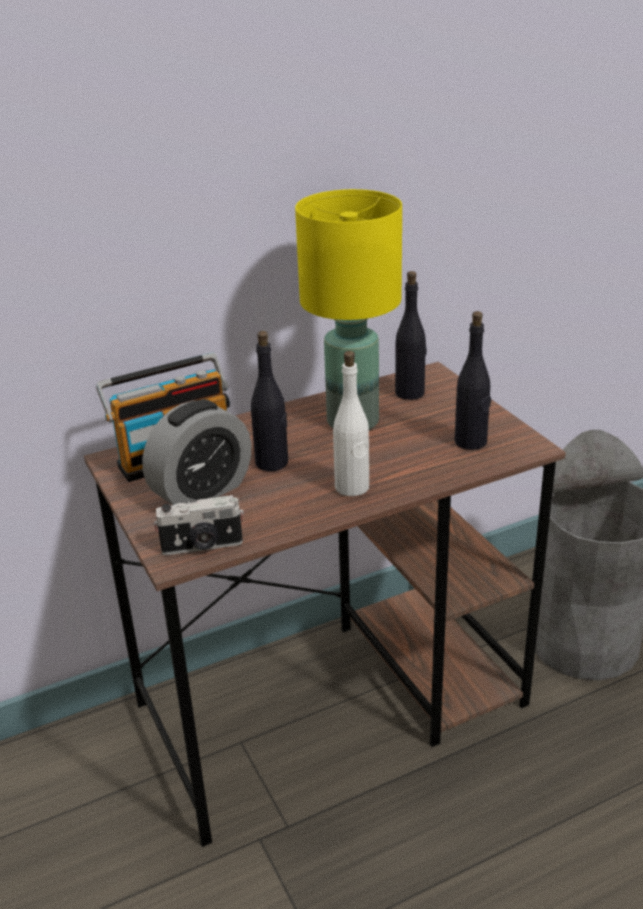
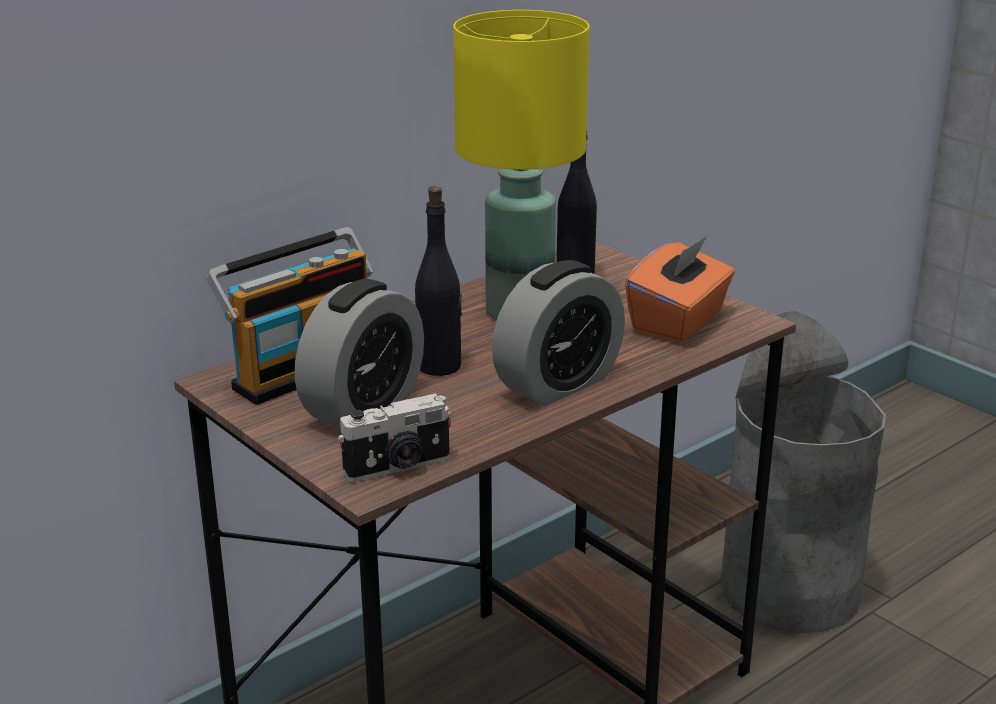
camera: 15 degrees left, 5 degrees down
(352, 487) = (558, 383): white bottle -> alarm clock
(471, 442) = (679, 322): black bottle -> orange tissue box

